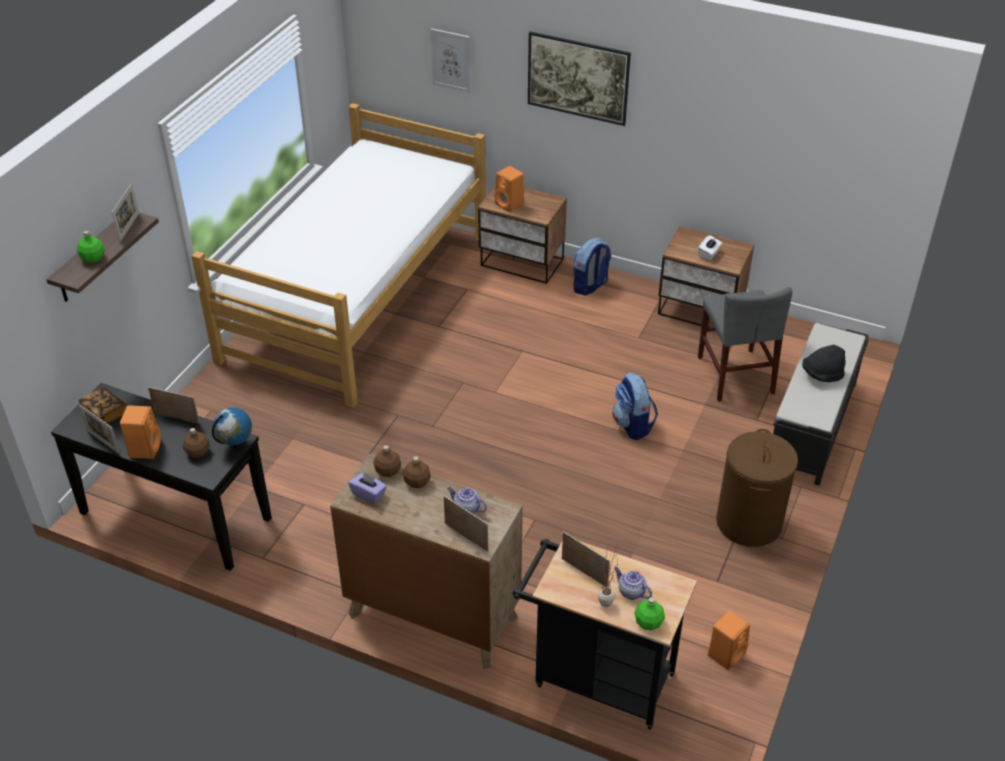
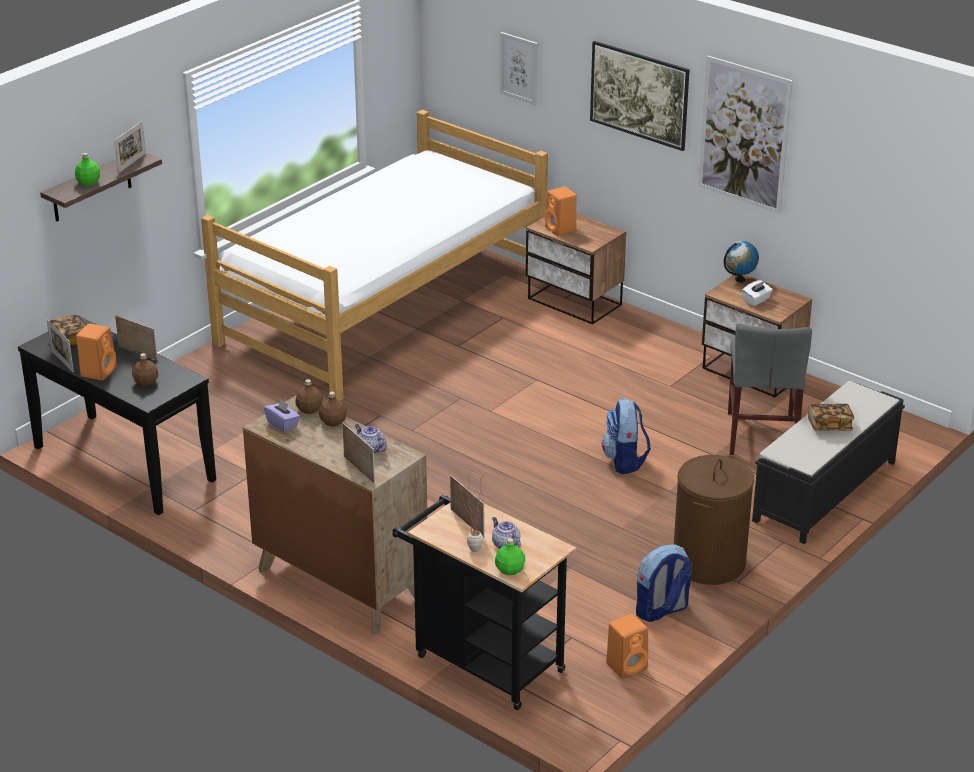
camera: 15 degrees right, 10 degrees down
(236, 446) = (184, 382): globe -> globe (740, 280)
(590, 286) = (639, 333): backpack -> backpack (661, 610)
(687, 108) = (744, 134): none -> picture
(822, 375) = (829, 426): black hat -> book

